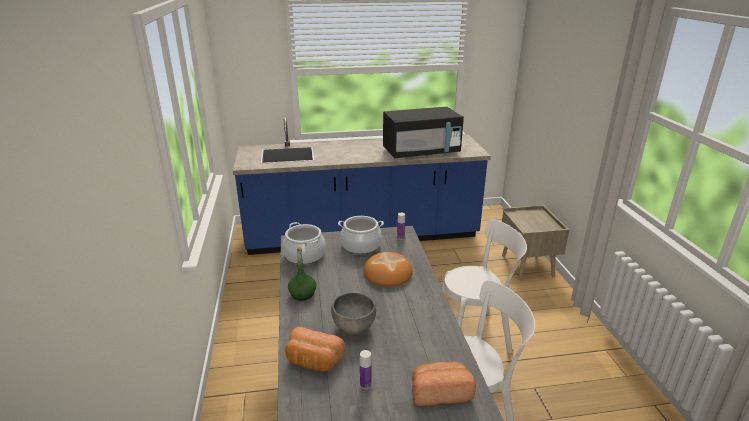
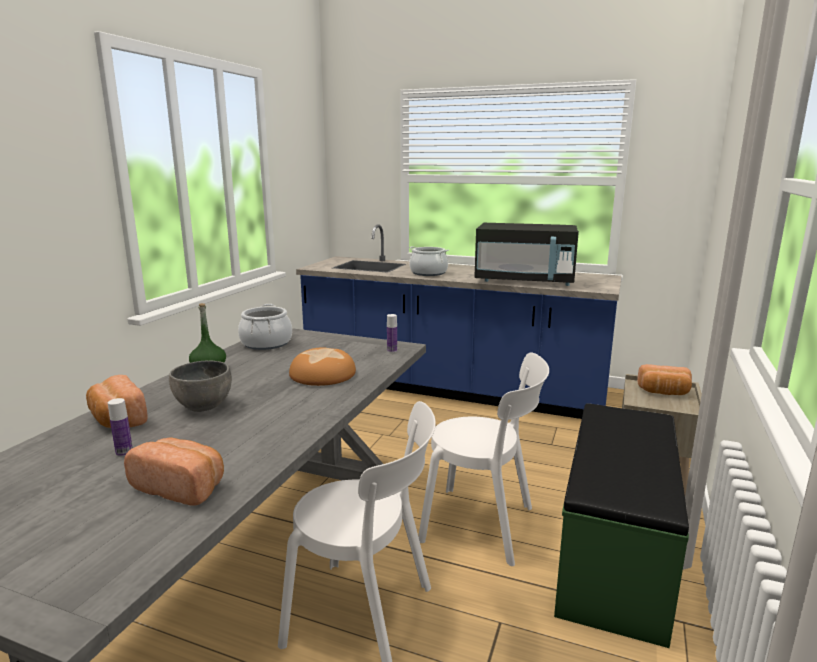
camera: 30 degrees right, 10 degrees down
(361, 245) = (336, 348): cooking pot -> cooking pot (428, 273)
(532, 216) = (664, 392): none -> bread
(551, 325) = (616, 555): none -> green bench

